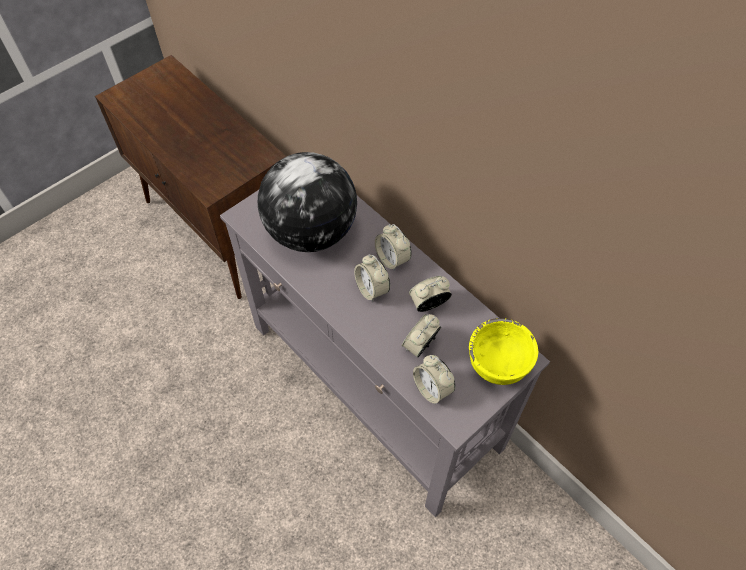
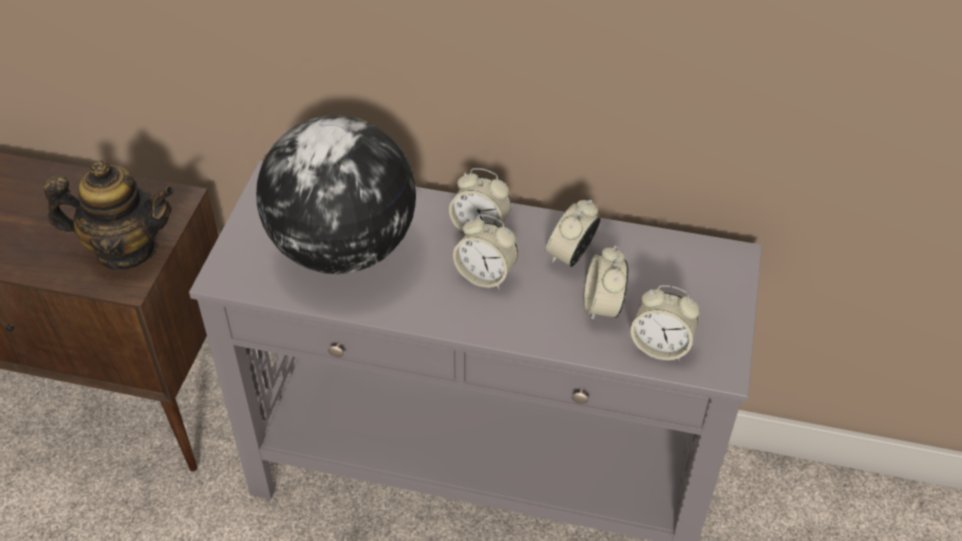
camera: 35 degrees left, 10 degrees down
(222, 172) = (126, 249): none -> teapot
(498, 363) = (709, 276): yellow bowl -> none

